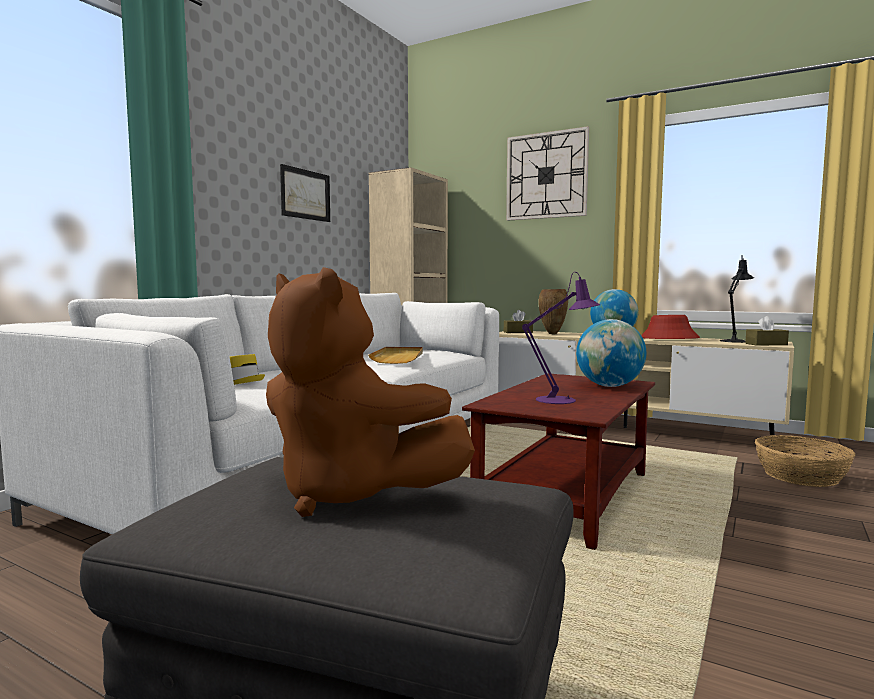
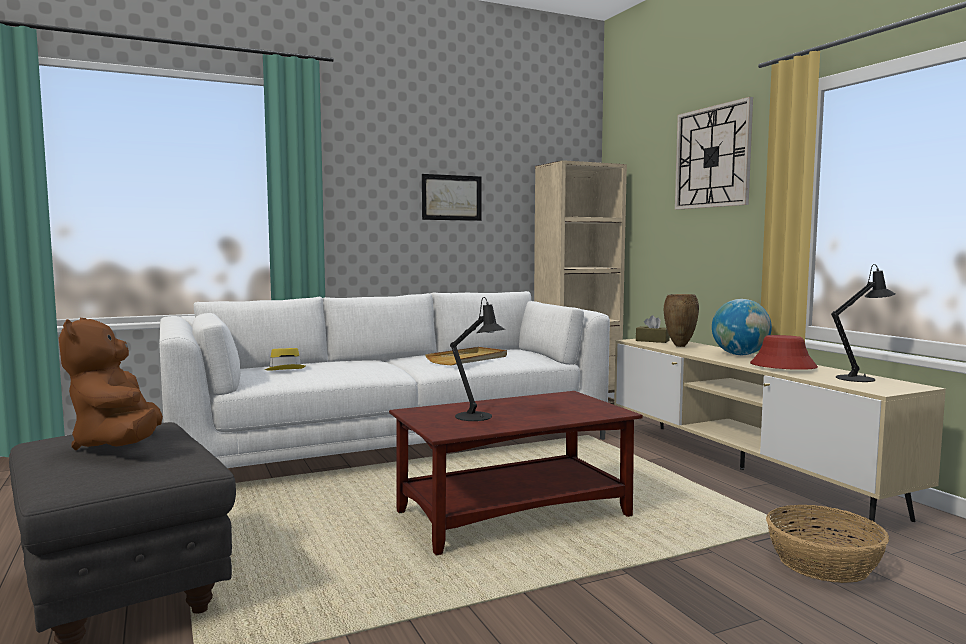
camera: 35 degrees right, 0 degrees up
(562, 400) = (477, 417): purple table lamp -> black table lamp
(609, 386) = (573, 412): globe -> none
(766, 344) = (872, 387): brown tissue box -> none

